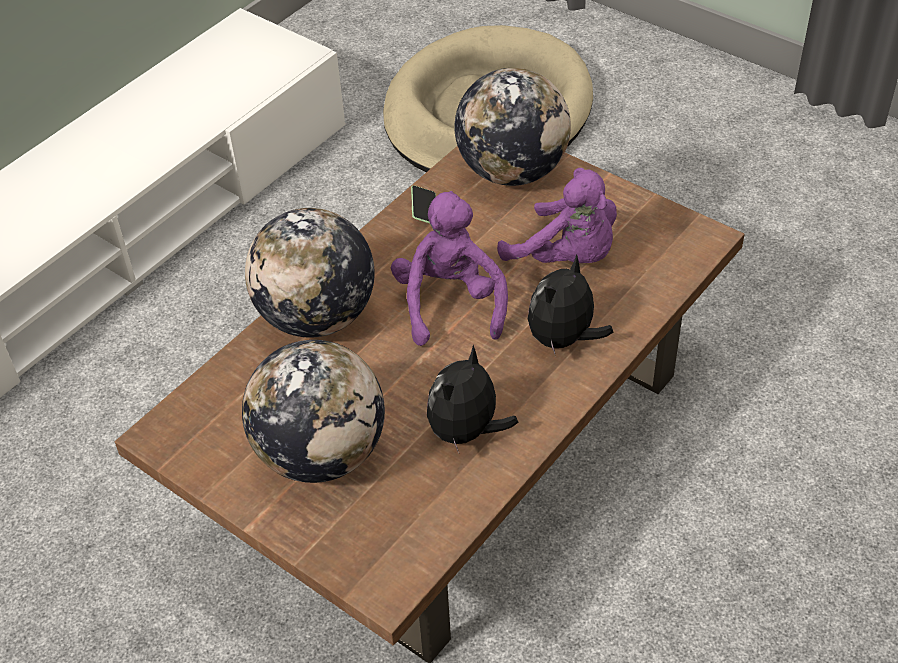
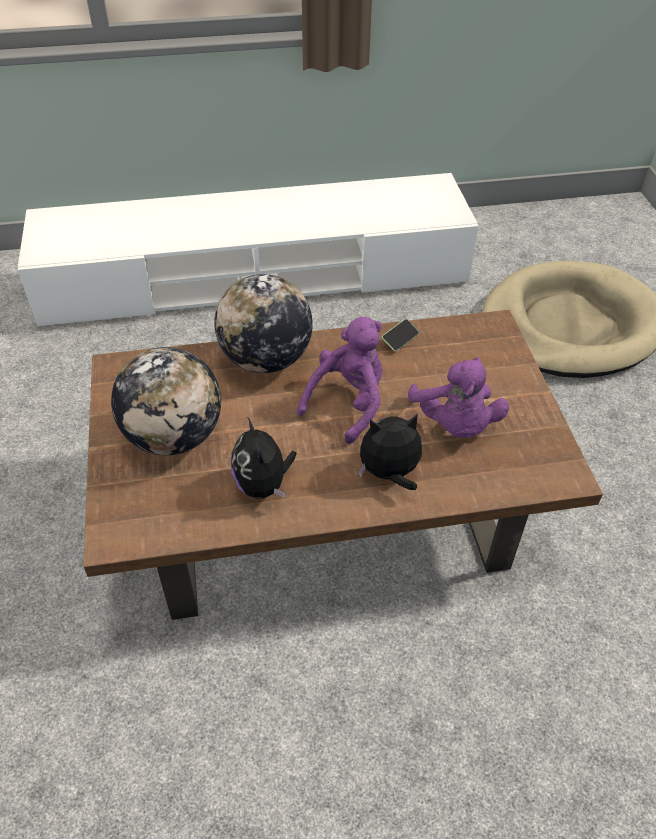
camera: 40 degrees right, 0 degrees up
(467, 432) = (263, 485): plush toy -> plush toy turned 90 degrees counterclockwise
(512, 171) = (484, 350): globe -> none

